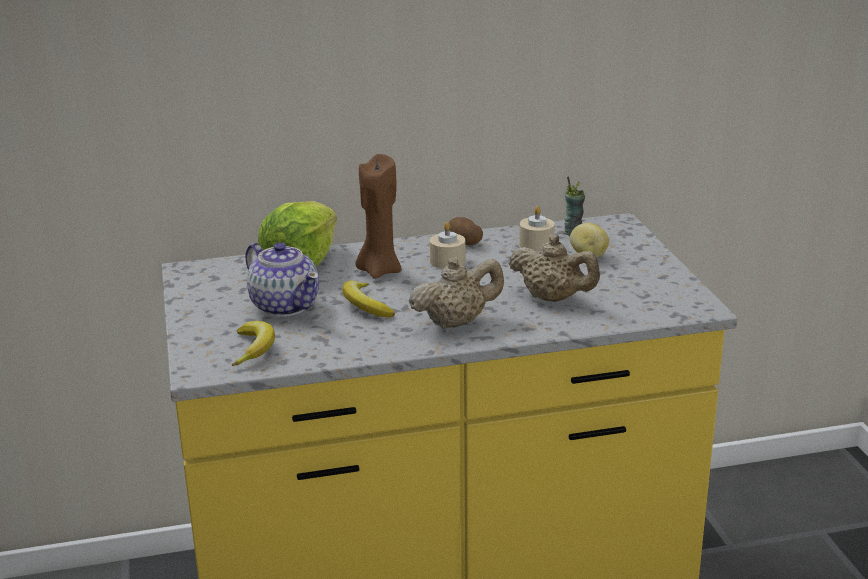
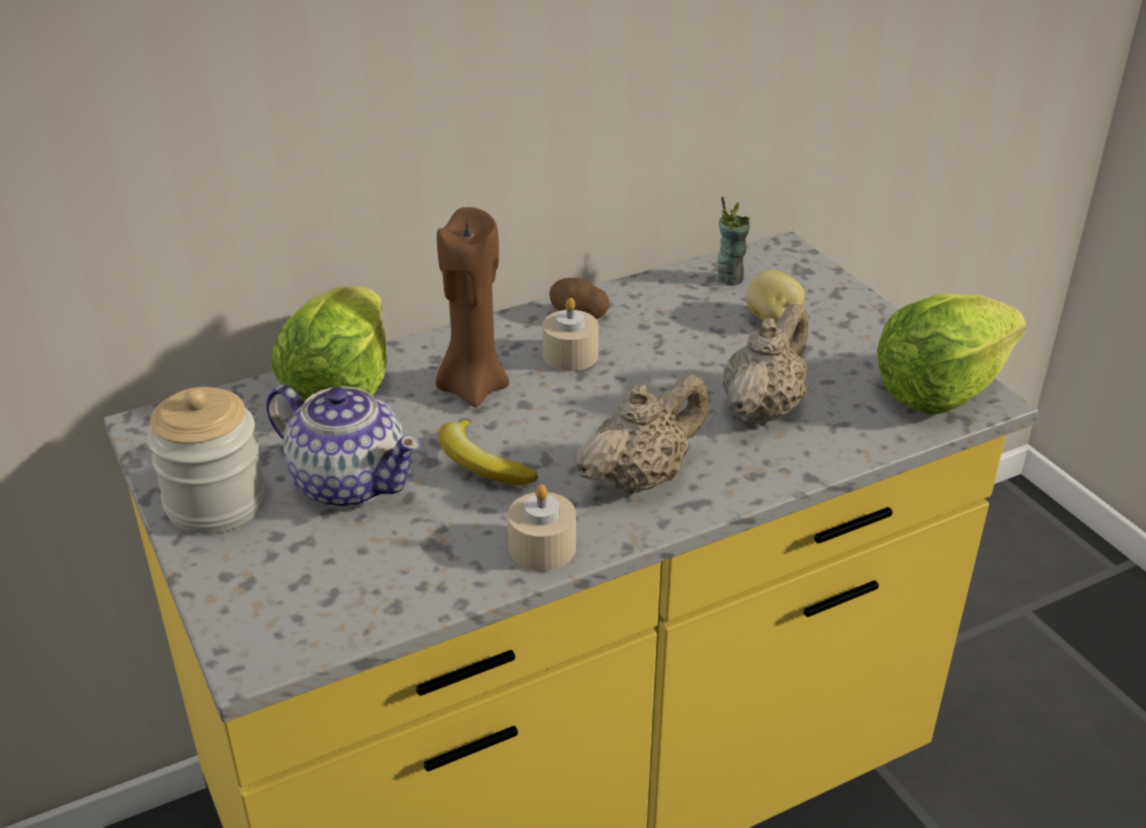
camera: 15 degrees left, 10 degrees up
(206, 306) = (216, 503): none -> jar
(254, 349) = (334, 586): banana -> none
(536, 244) = (687, 306): beige candle -> beige candle (542, 547)
(553, 298) = (762, 409): beige teapot -> beige teapot turned 75 degrees counterclockwise
(677, 301) = (941, 390): none -> lettuce

